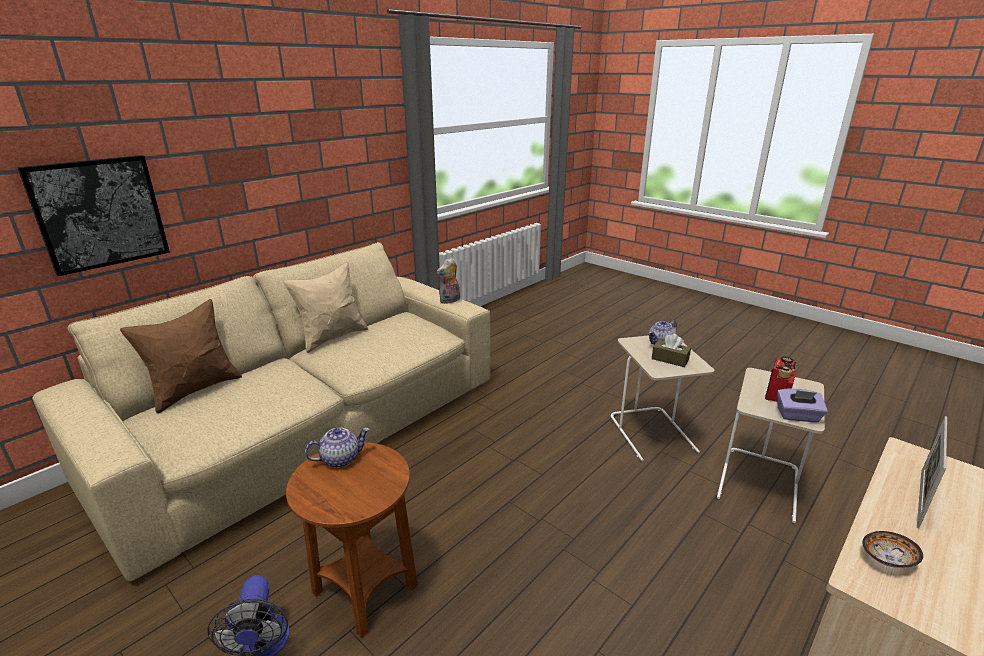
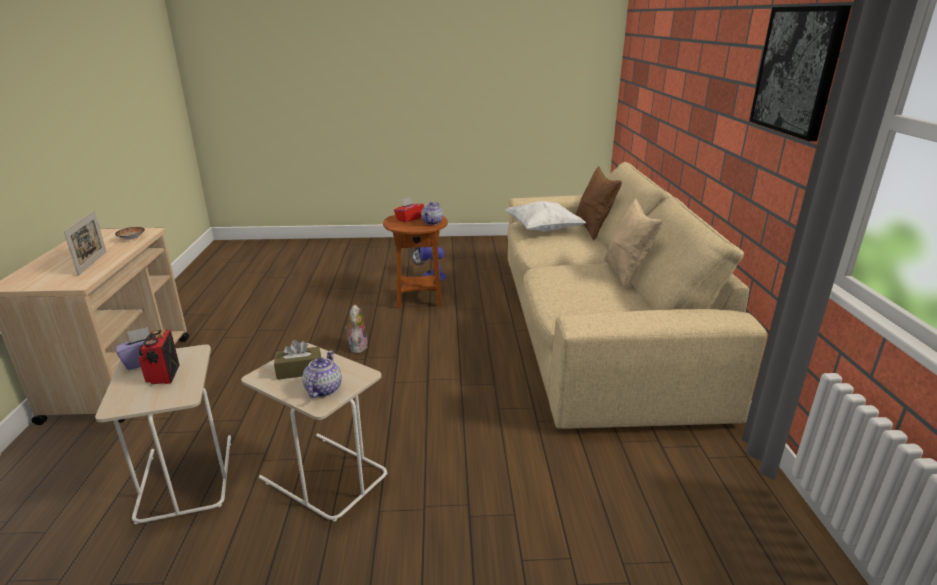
camera: 135 degrees right, 0 degrees up
(99, 213) = (666, 104): picture -> picture (797, 71)
(227, 415) = (543, 229): none -> white pillow
(345, 491) = (409, 218): none -> red tissue box
(450, 301) = (612, 318): plush toy -> plush toy (357, 347)

